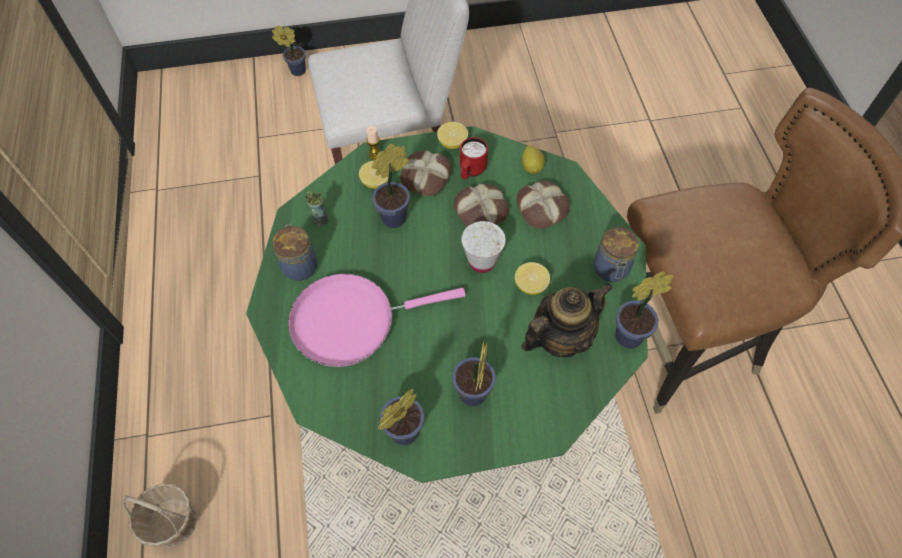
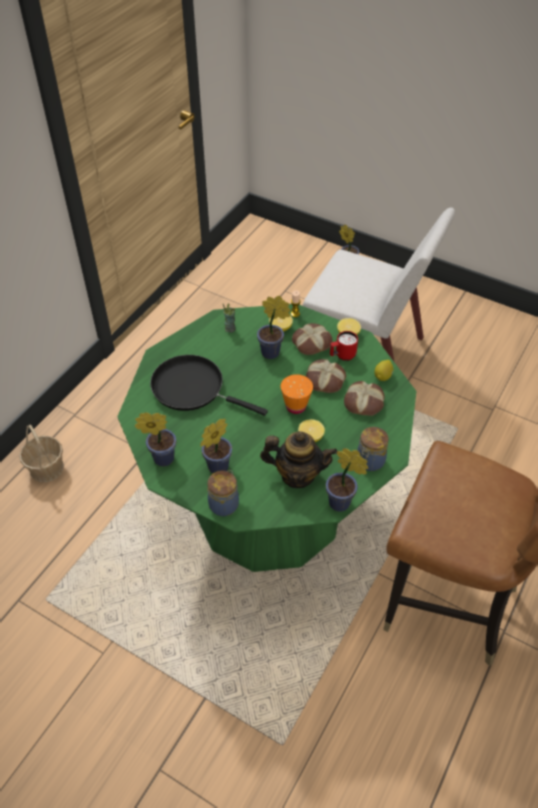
camera: 40 degrees right, 10 degrees down
(300, 265) = (195, 344): jar -> jar (224, 504)
(351, 321) = (193, 388): pink frying pan -> black frying pan
(482, 261) = (296, 406): white cup -> orange cup

